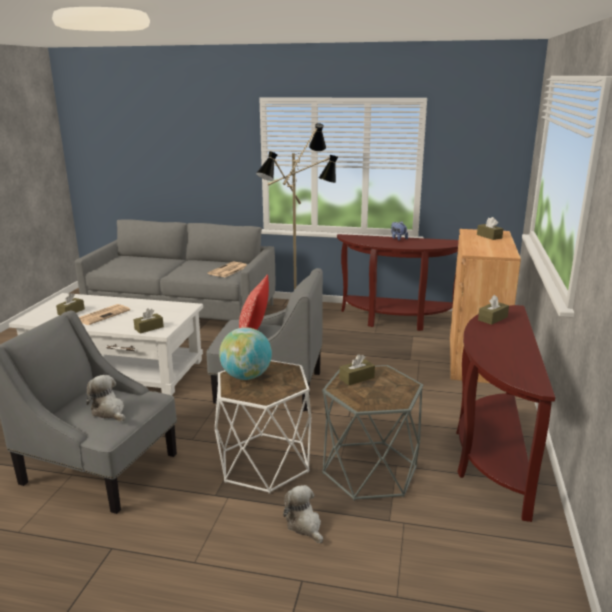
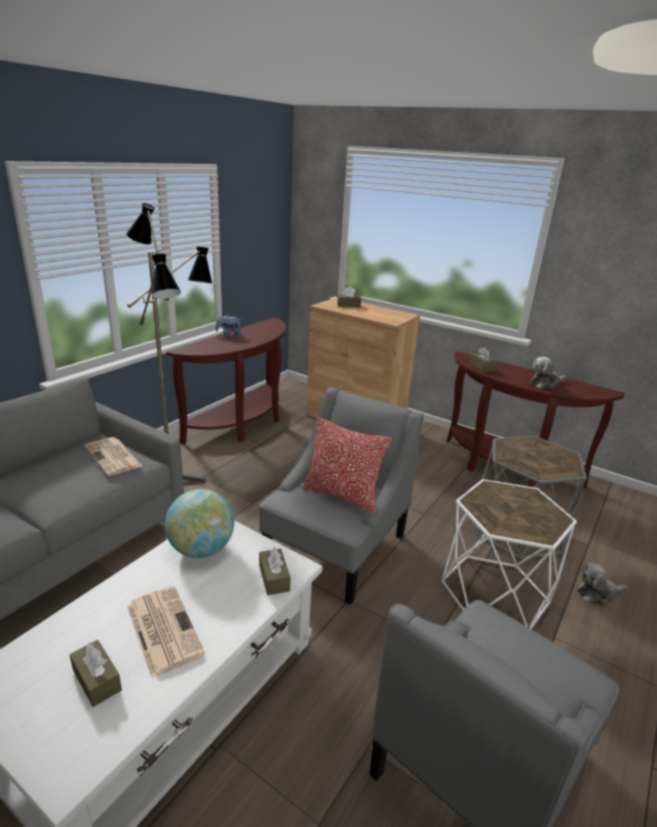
camera: 70 degrees left, 5 degrees up
(109, 411) = (533, 666): plush toy -> plush toy (545, 384)
(246, 376) = (505, 517): globe -> globe (201, 549)
(356, 378) = (519, 459): brown tissue box -> none

